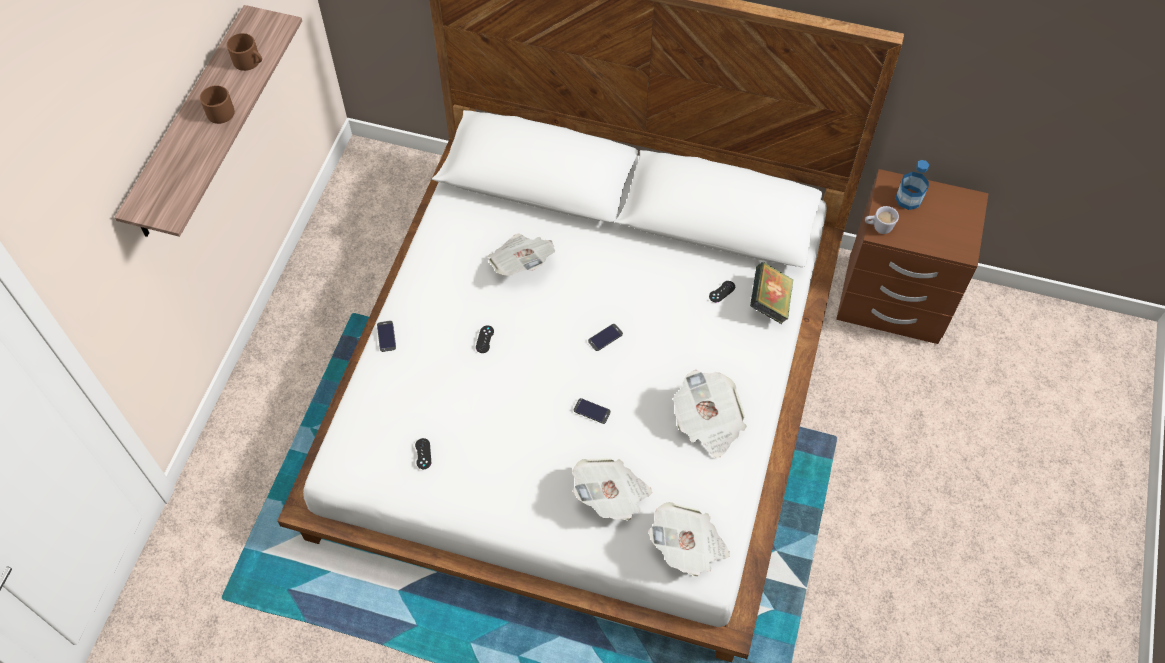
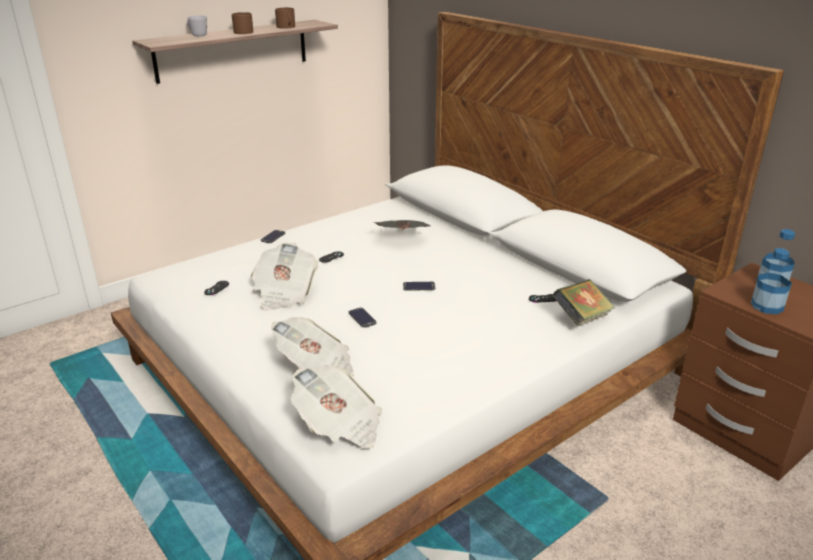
camera: 35 degrees right, 30 degrees down
(708, 423) = (449, 360): newspaper -> newspaper (284, 293)
(878, 228) = (722, 289): white mug -> white mug (197, 35)
(919, 235) = (766, 306): none -> bottle

